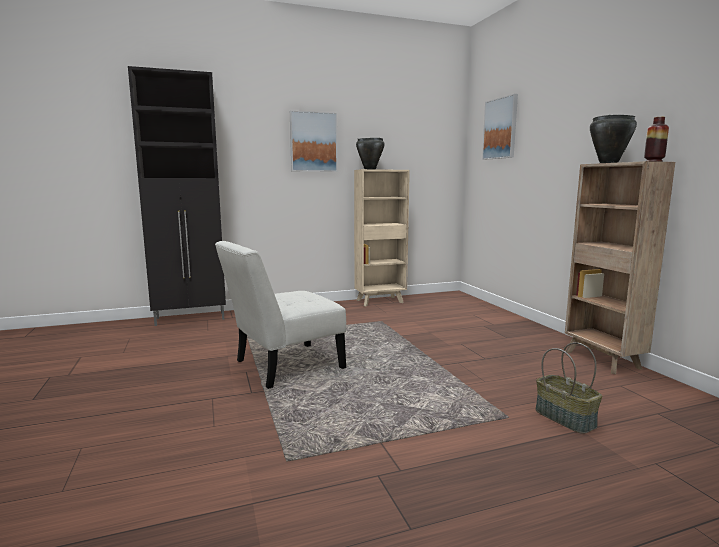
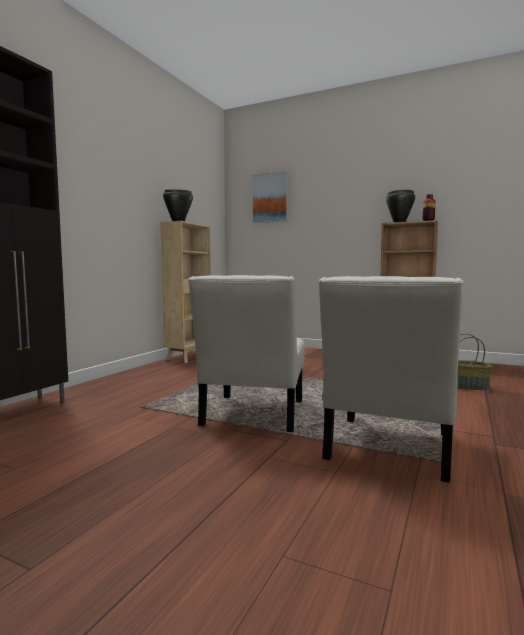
camera: 45 degrees left, 5 degrees down
(283, 431) = (387, 450): none -> white chair
(313, 142) = (124, 186): picture -> none

